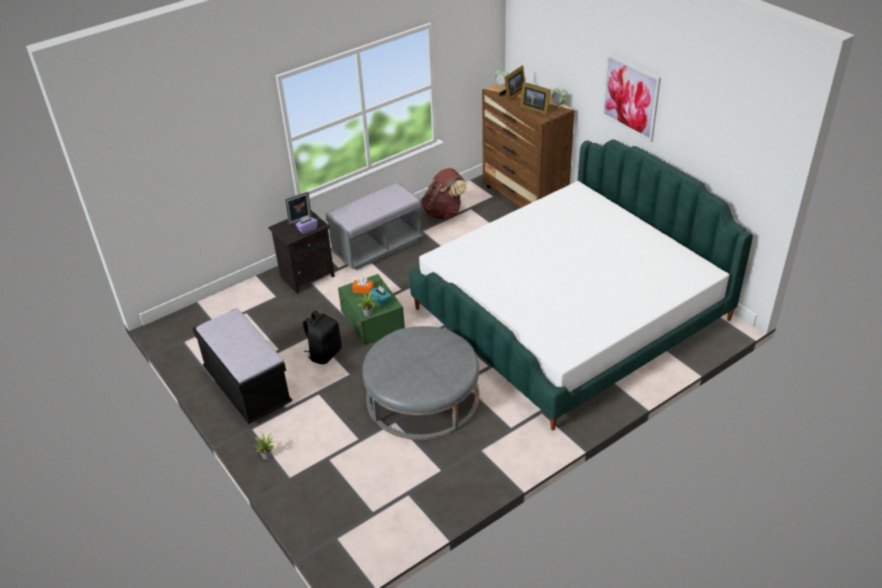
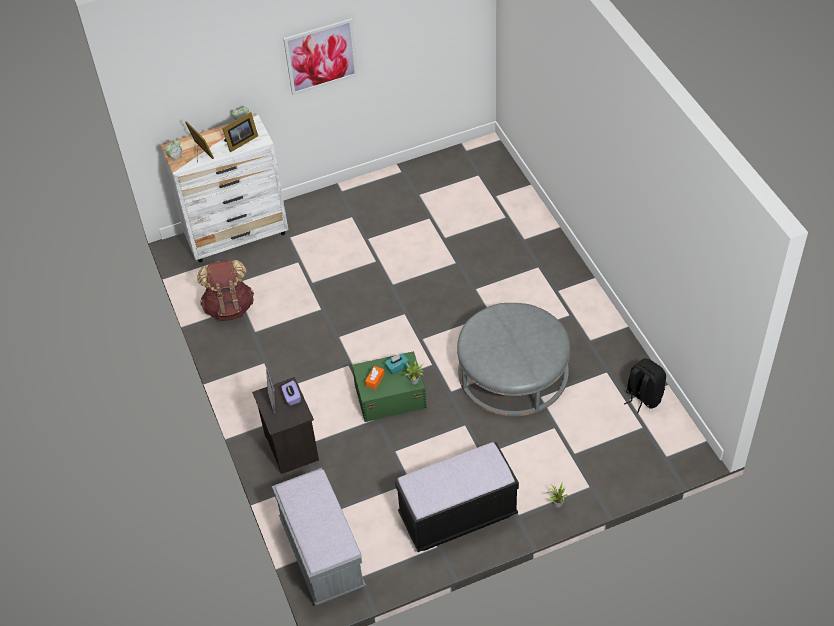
camera: 75 degrees left, 10 degrees up
(324, 353) = (427, 443): black backpack -> black backpack (642, 397)
(377, 247) = (266, 376): grey bench -> grey bench (322, 554)
(524, 198) = (237, 235): brown dresser -> white dresser
(569, 314) = (437, 243): bed -> none

